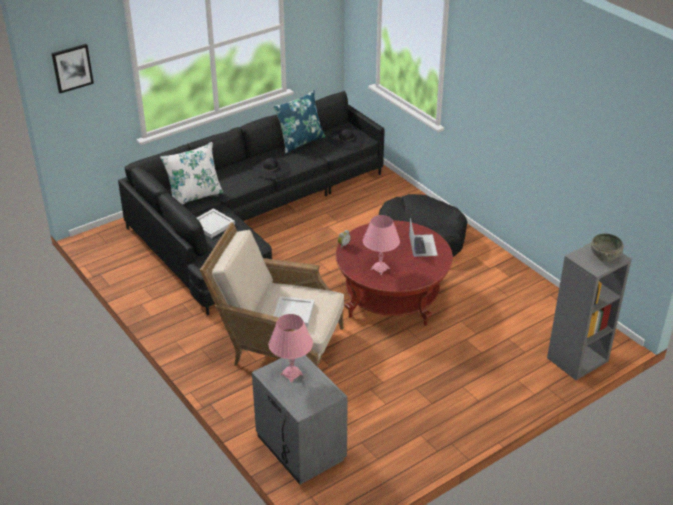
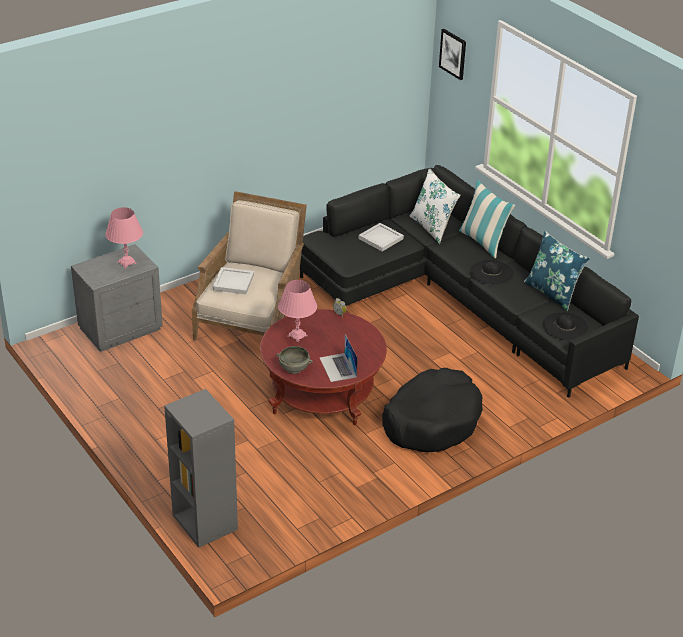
camera: 90 degrees right, 0 degrees up
(221, 170) = (483, 242): none -> pillow
(423, 245) = (338, 367): laptop -> laptop turned 75 degrees clockwise
(605, 256) = (199, 417): grey bowl -> grey bowl (294, 368)

